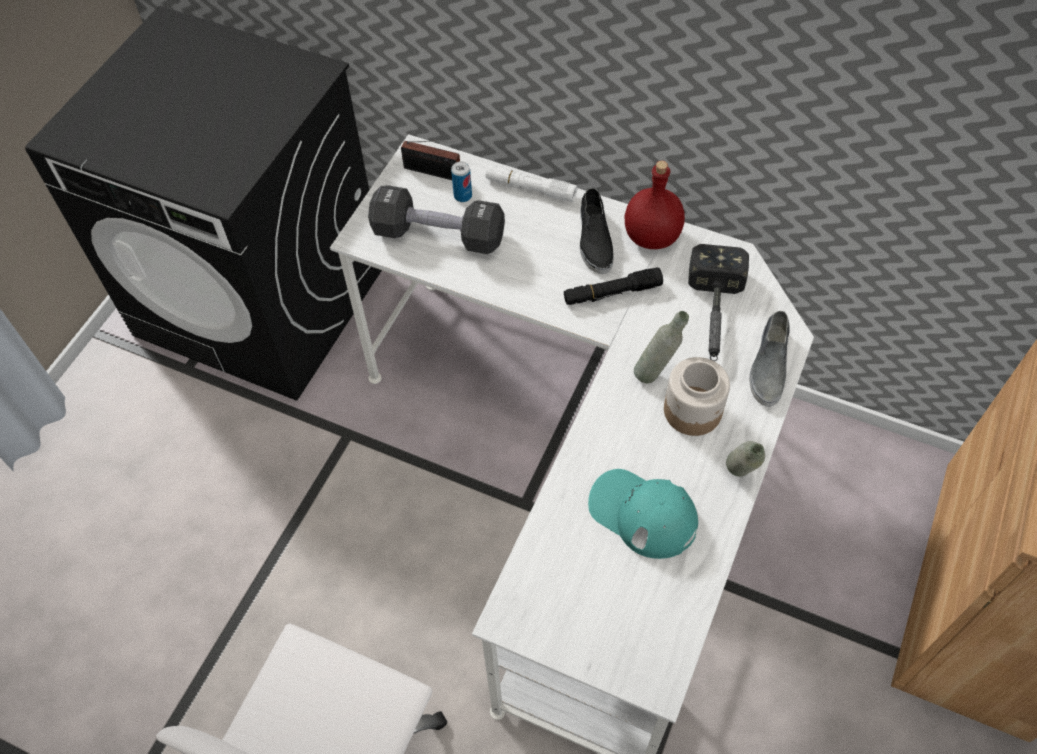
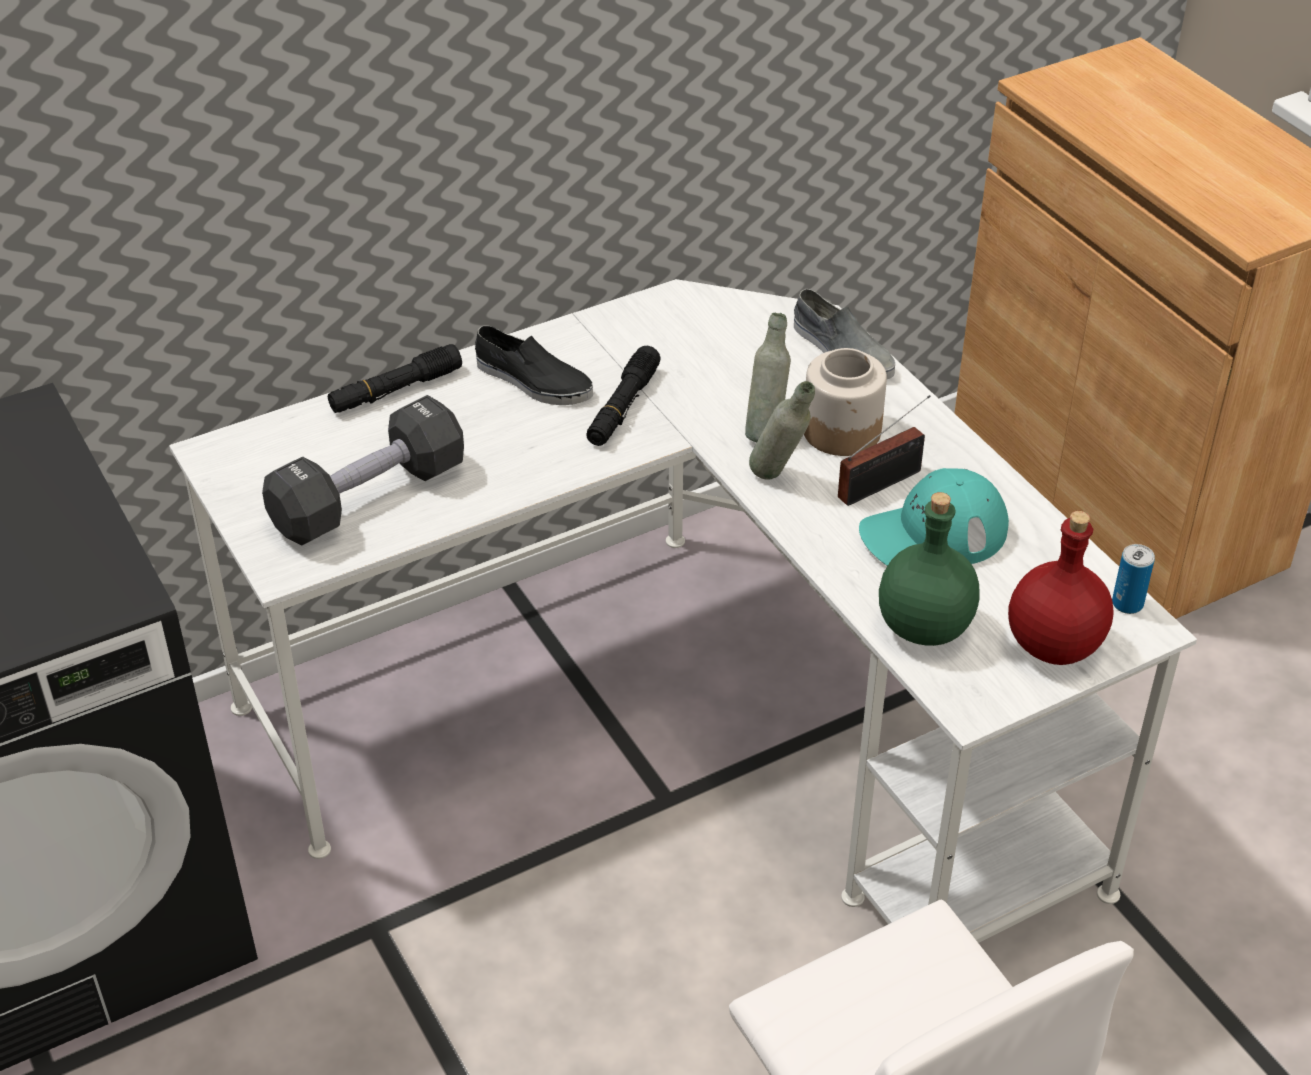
camera: 55 degrees left, 15 degrees down
(435, 173) = (266, 452): radio -> radio (884, 483)
(463, 196) = (334, 448): can -> can (1127, 604)
(530, 189) = (395, 390): white flashlight -> black flashlight
(555, 555) = (923, 626): none -> green bottle
(651, 237) = (582, 340): red bottle -> red bottle (1055, 647)
(713, 316) = (739, 354): hammer -> none
(738, 478) = (956, 444): grey bottle -> grey bottle (779, 479)

